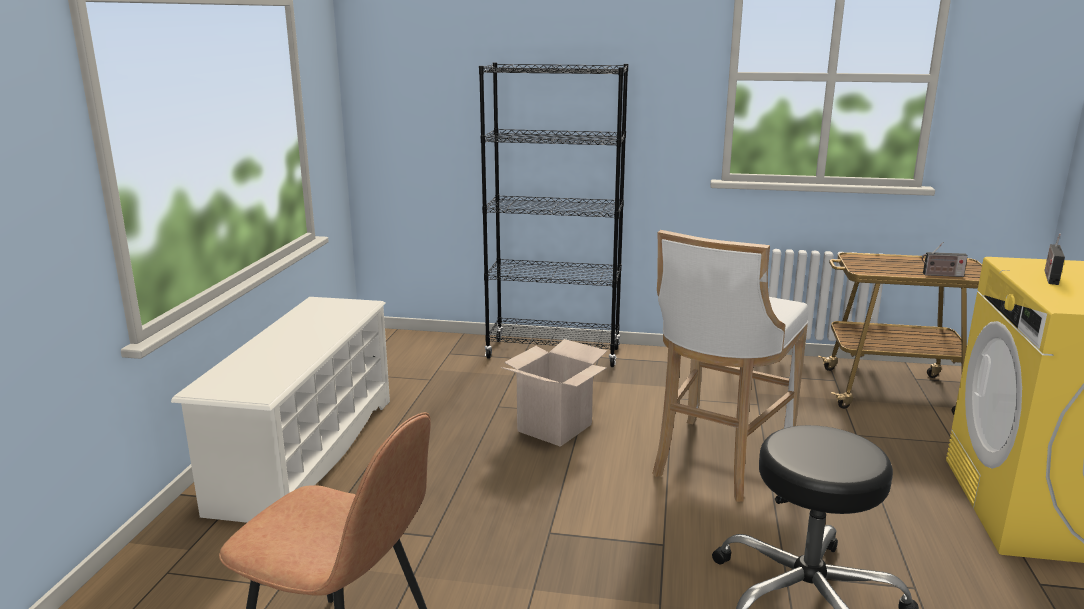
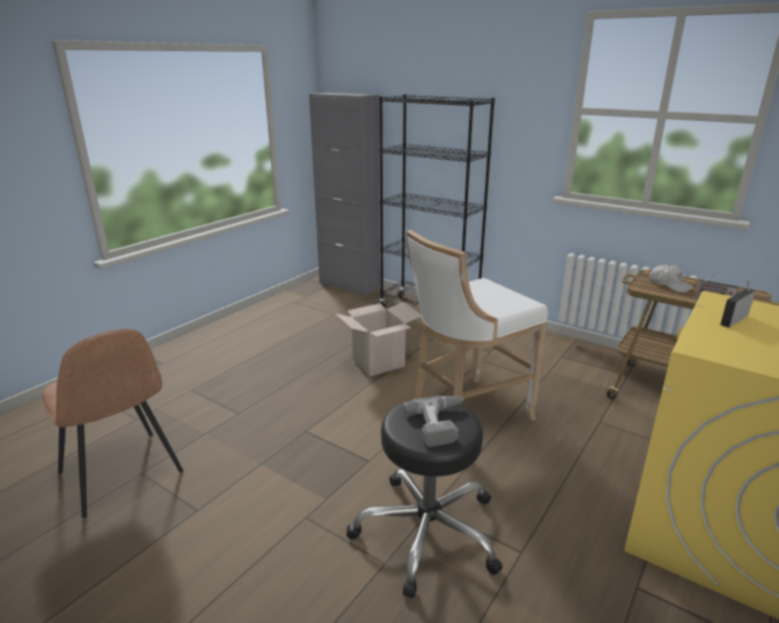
camera: 25 degrees right, 5 degrees up
(306, 452) = (222, 344): white shoe rack -> none
(411, 338) = (349, 285): none -> grey cabinet
(837, 450) = (441, 424): none -> power drill
(883, 265) = (670, 285): none -> white cap

